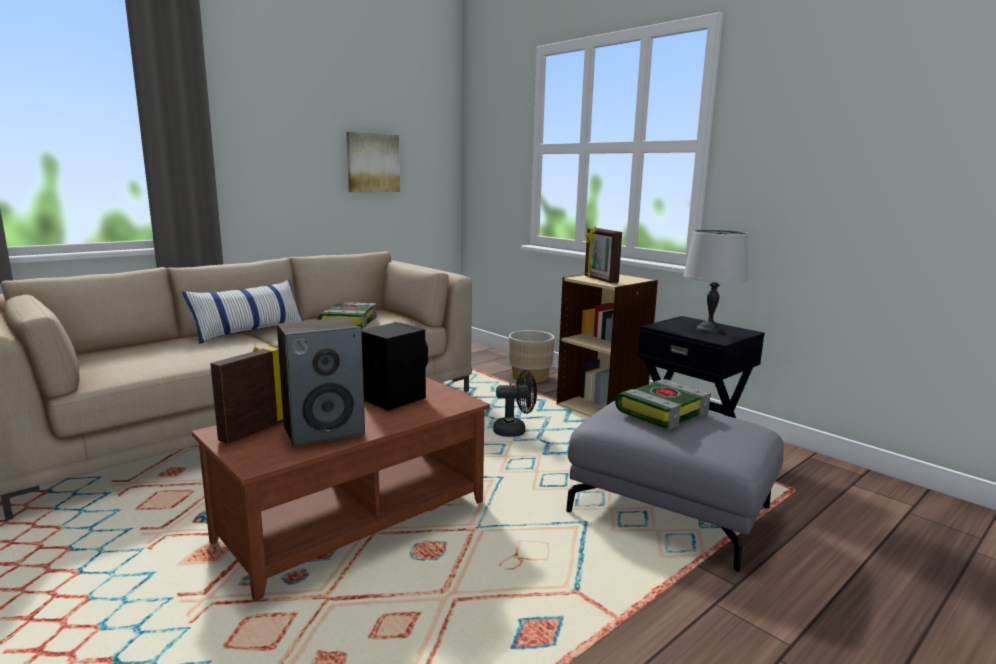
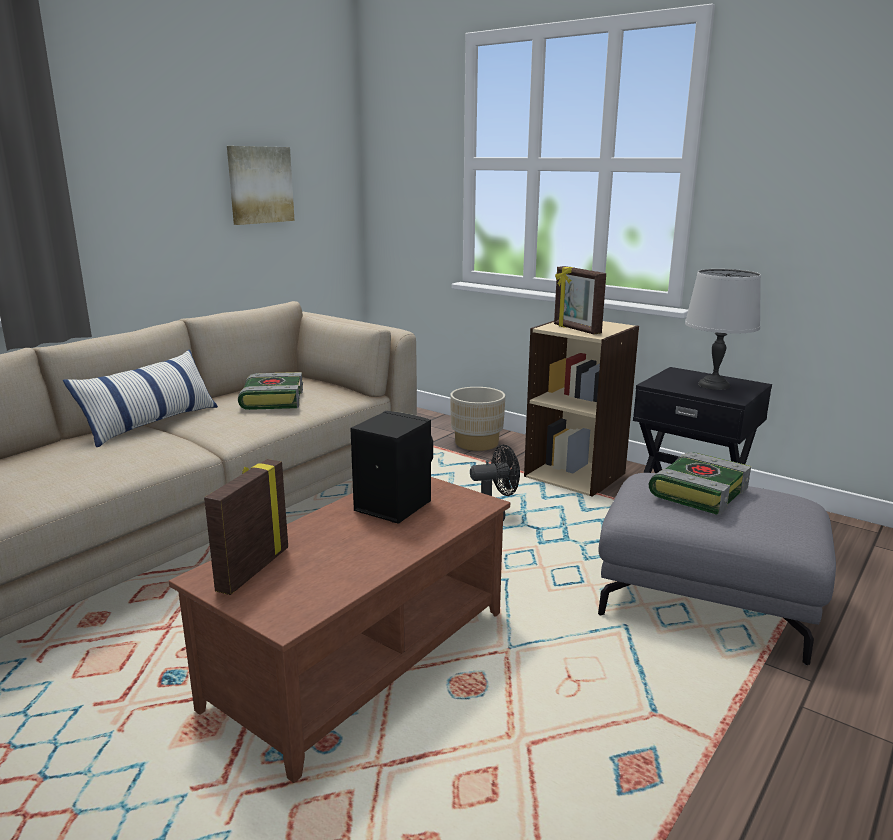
camera: 10 degrees left, 5 degrees up
(324, 431) = (339, 561): speaker -> none

